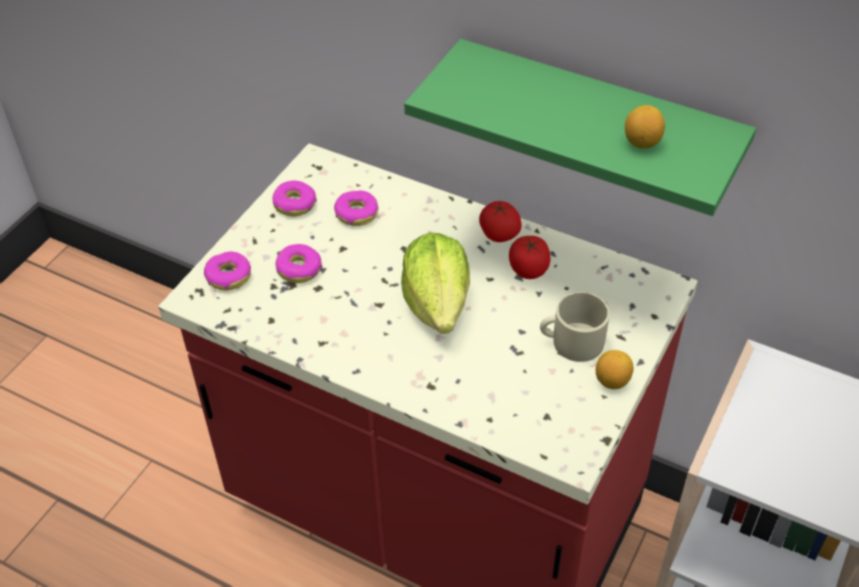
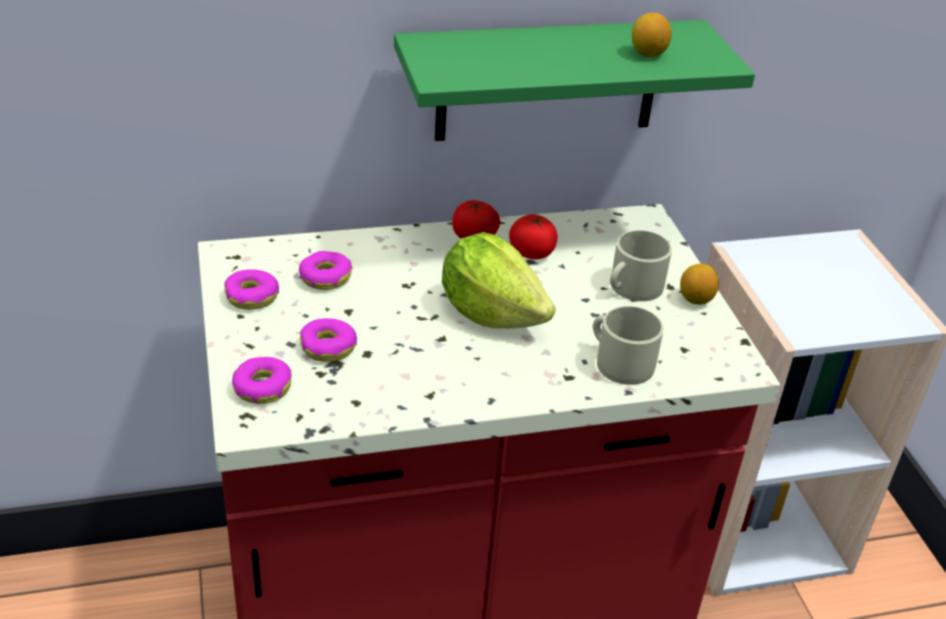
camera: 45 degrees left, 10 degrees down
(483, 396) = (619, 361): none -> beige mug

